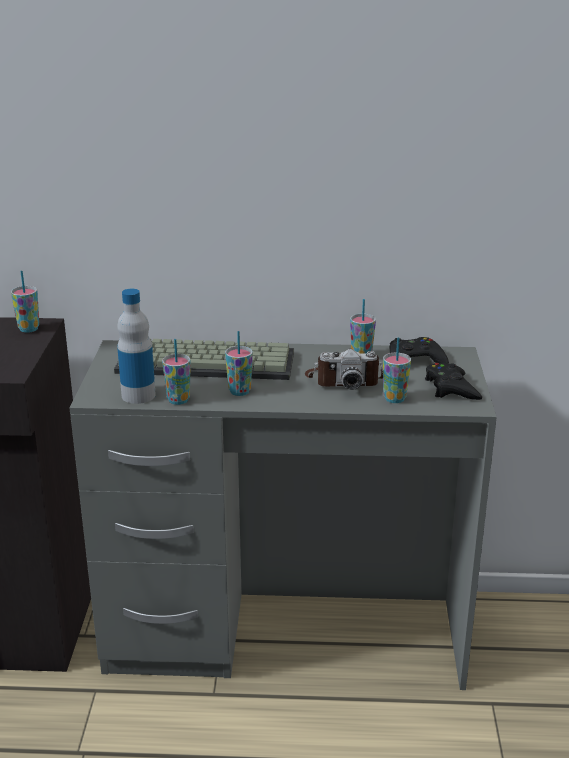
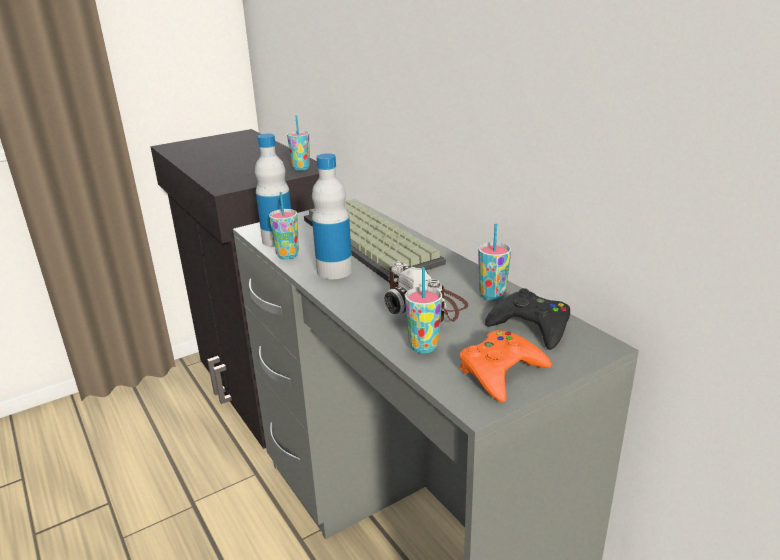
camera: 55 degrees right, 0 degrees up
(239, 391) = (334, 271): cup -> bottle
(451, 388) = (501, 372): black game controller -> orange game controller

